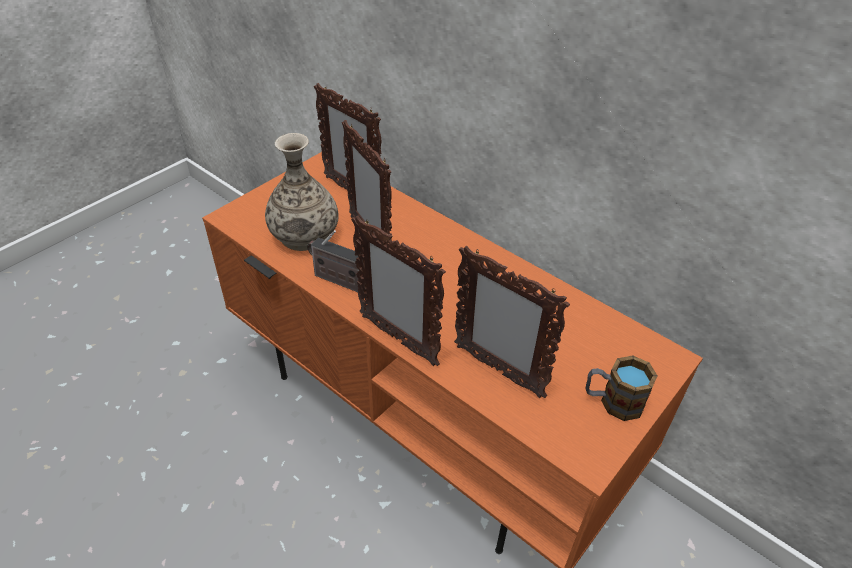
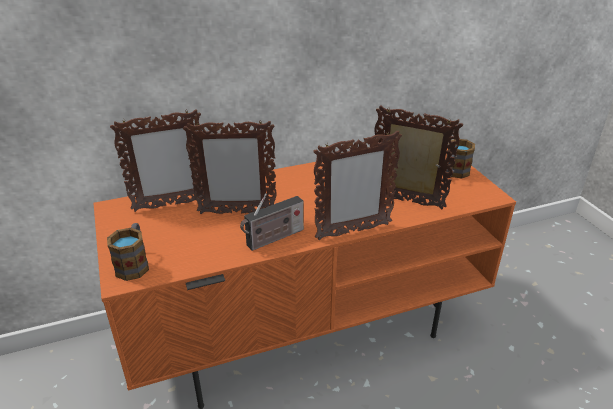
camera: 60 degrees left, 10 degrees down
(253, 213) = (134, 263): none -> mug
(304, 234) = (195, 243): vase -> none
(497, 370) = (407, 202): picture frame -> picture frame turned 135 degrees counterclockwise

